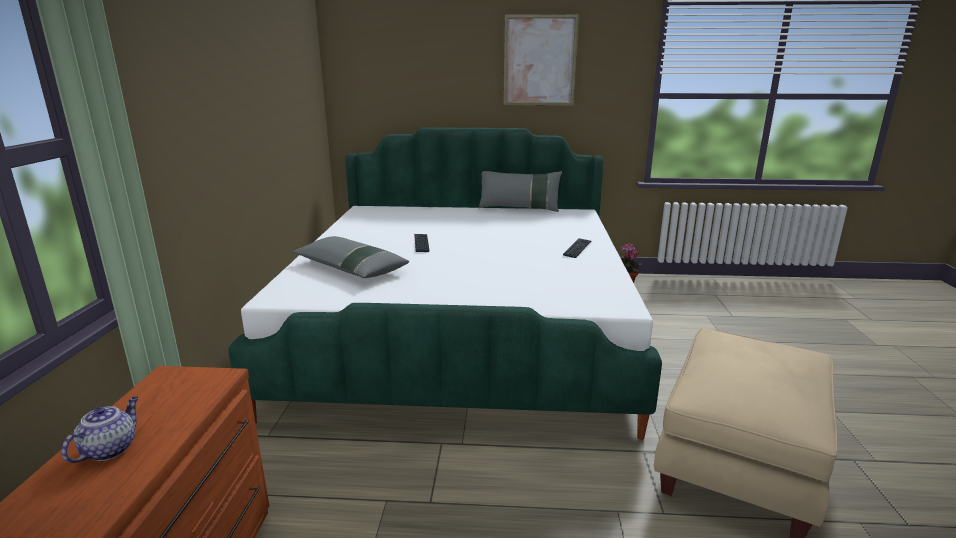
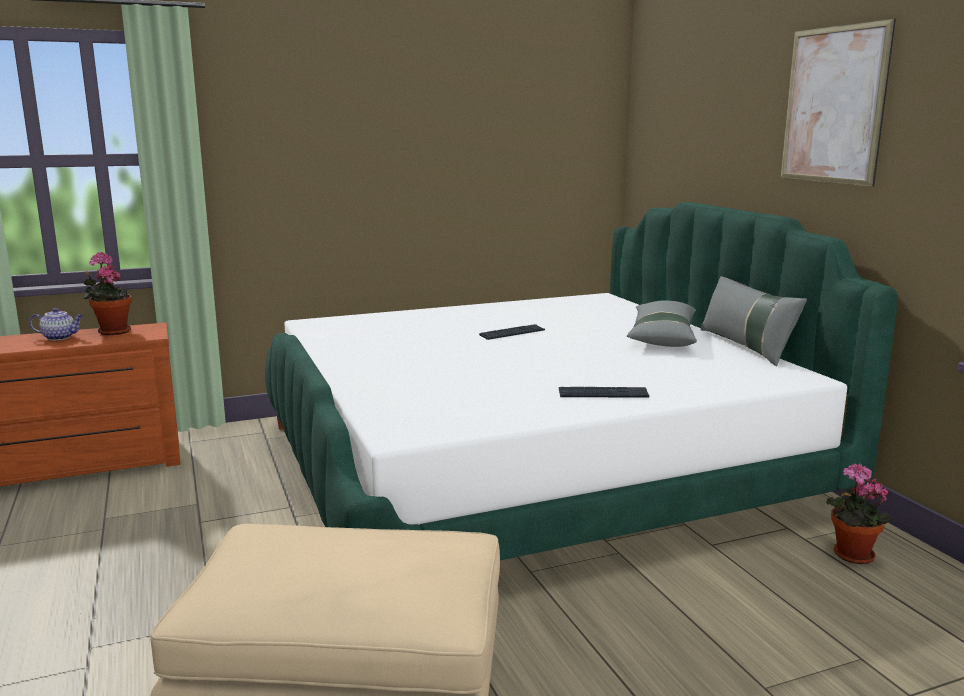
camera: 65 degrees right, 5 degrees down
(146, 404) = (112, 331): none -> potted plant
(350, 268) = (404, 326): grey pillow -> grey pillow (662, 336)

